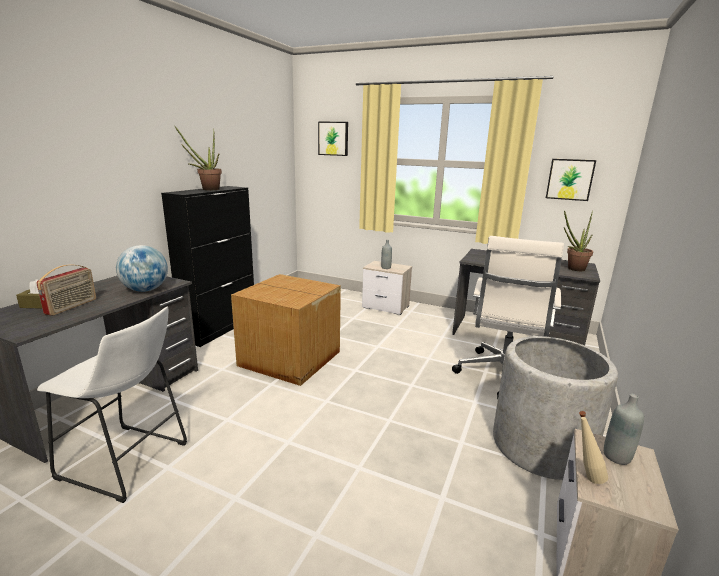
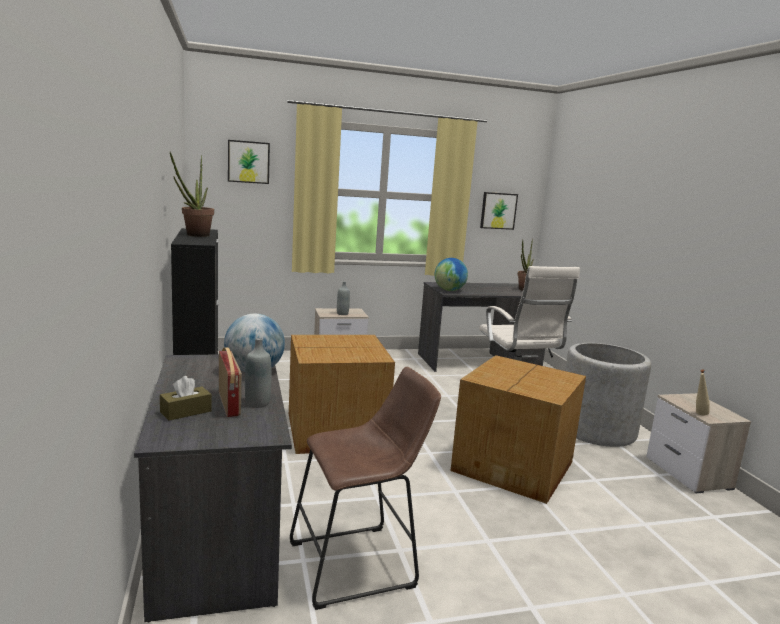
camera: 40 degrees left, 5 degrees down
(128, 462) = (359, 564): white stool -> brown stool
(379, 444) = (515, 466): none -> cardboard box
(477, 258) = (449, 290): none -> globe
(616, 456) = (692, 401): grey bottle -> grey bottle (257, 403)

